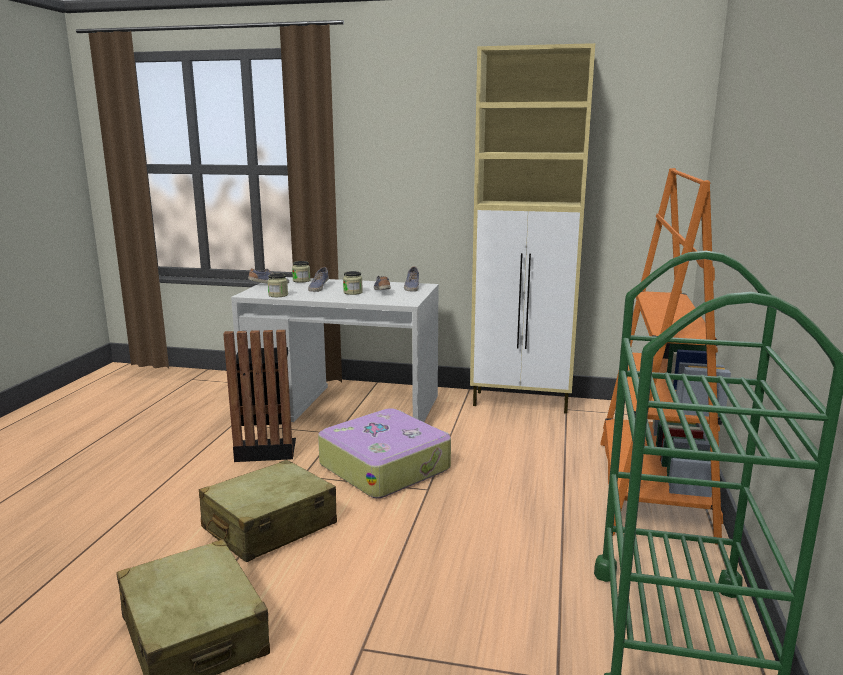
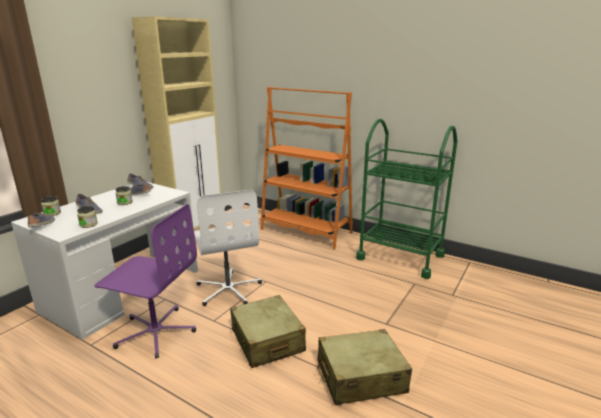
camera: 70 degrees left, 5 degrees up
(266, 448) = (155, 332): black trash can -> purple office chair
(385, 466) = (229, 289): suitcase -> white office chair

